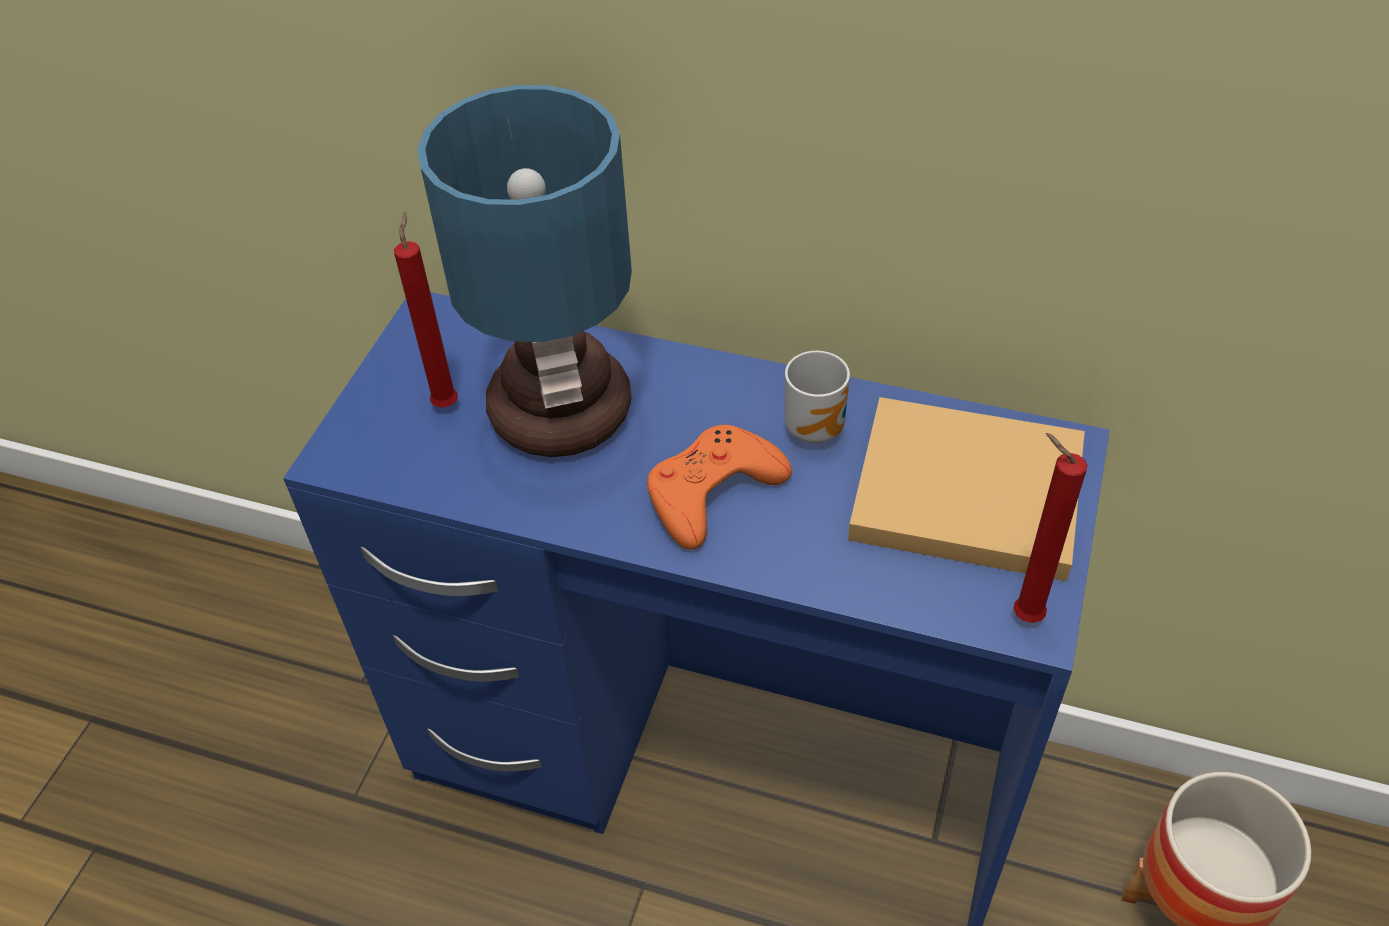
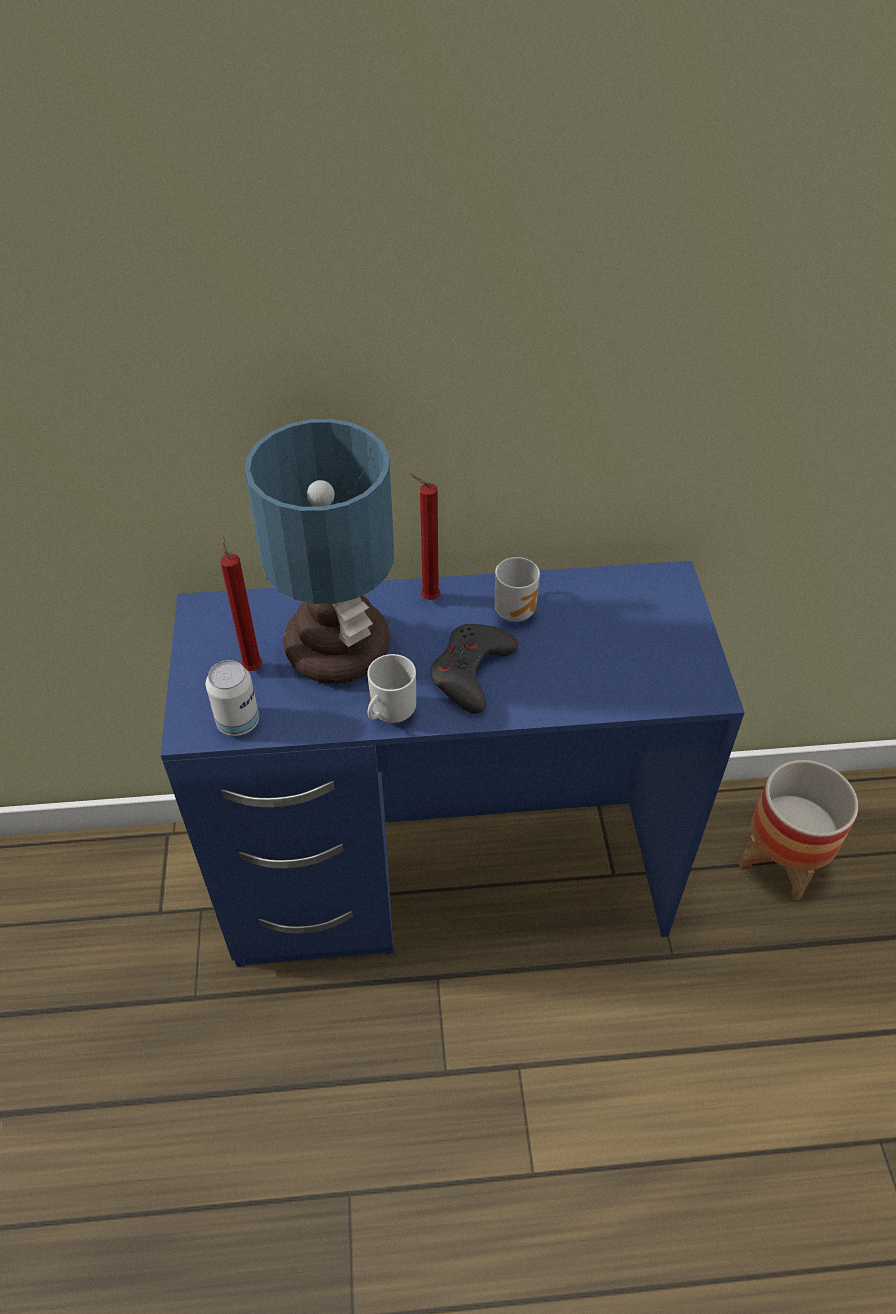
camera: 25 degrees left, 0 degrees up
(391, 466) = (238, 722): none -> can
(578, 513) = (390, 713): none -> mug
(712, 492) = (471, 672): orange game controller -> grey game controller
(959, 491) = (624, 625): beige book -> none
(1022, 614) = (700, 688): red candle -> red candle (427, 598)

